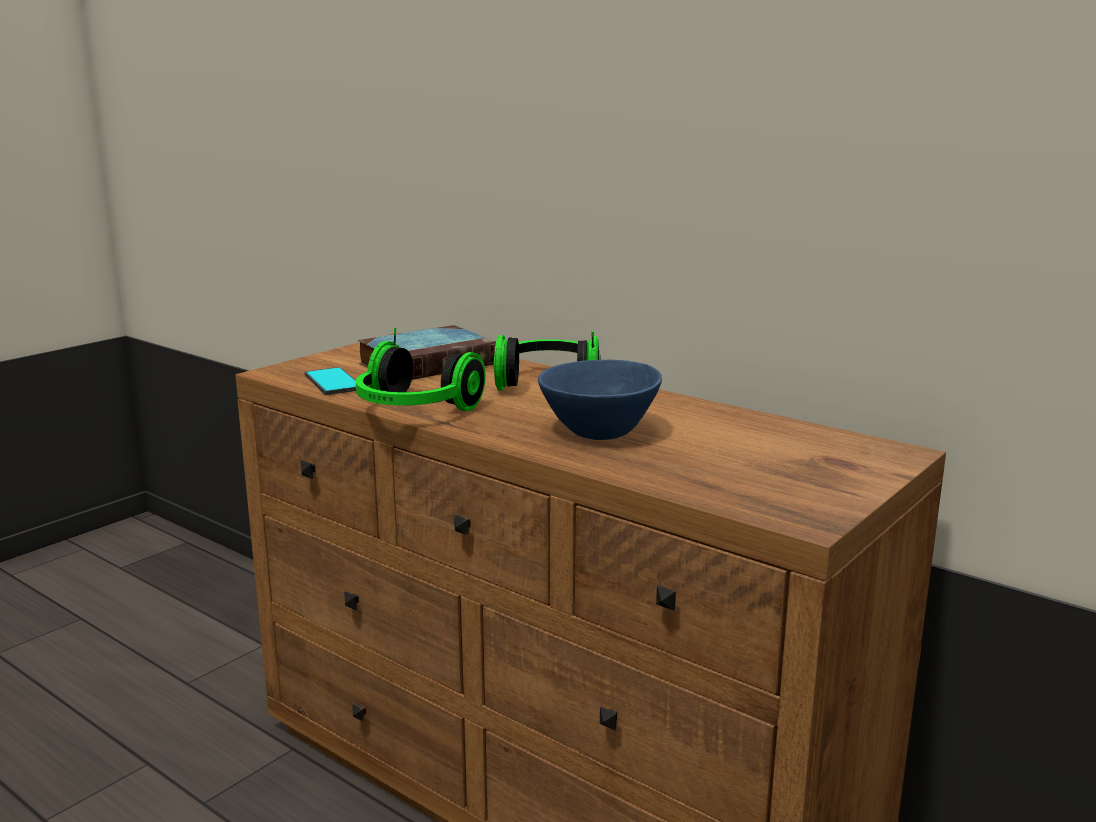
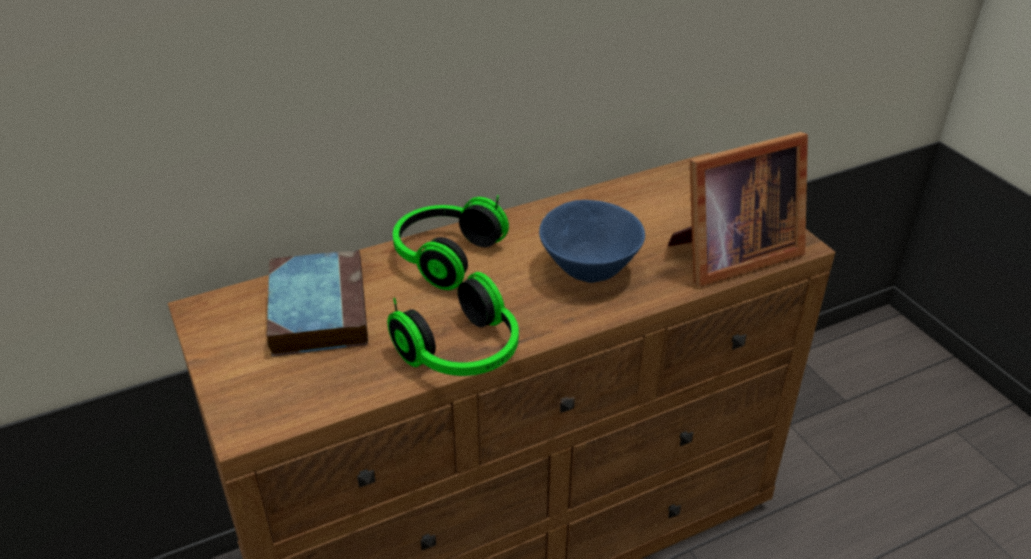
camera: 65 degrees left, 20 degrees up
(332, 382) = (327, 389): phone -> none
(719, 487) = (729, 256): none -> picture frame

